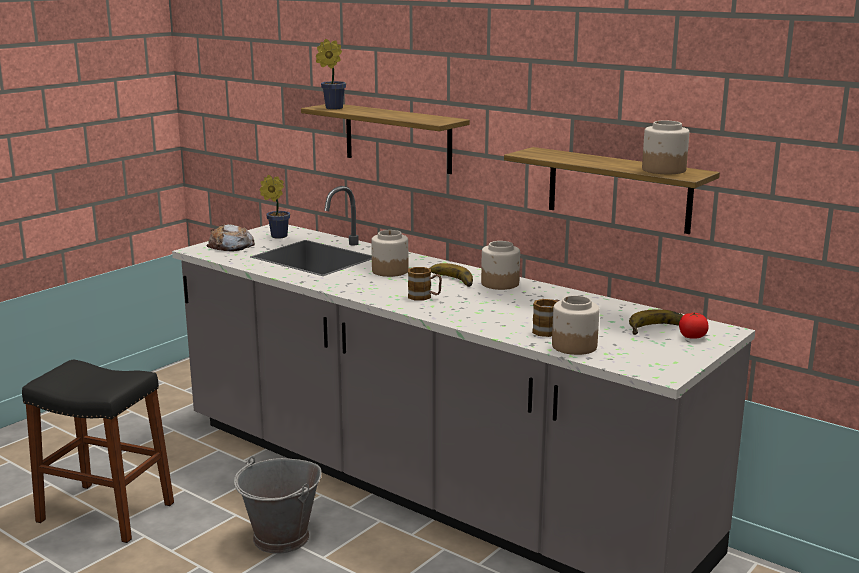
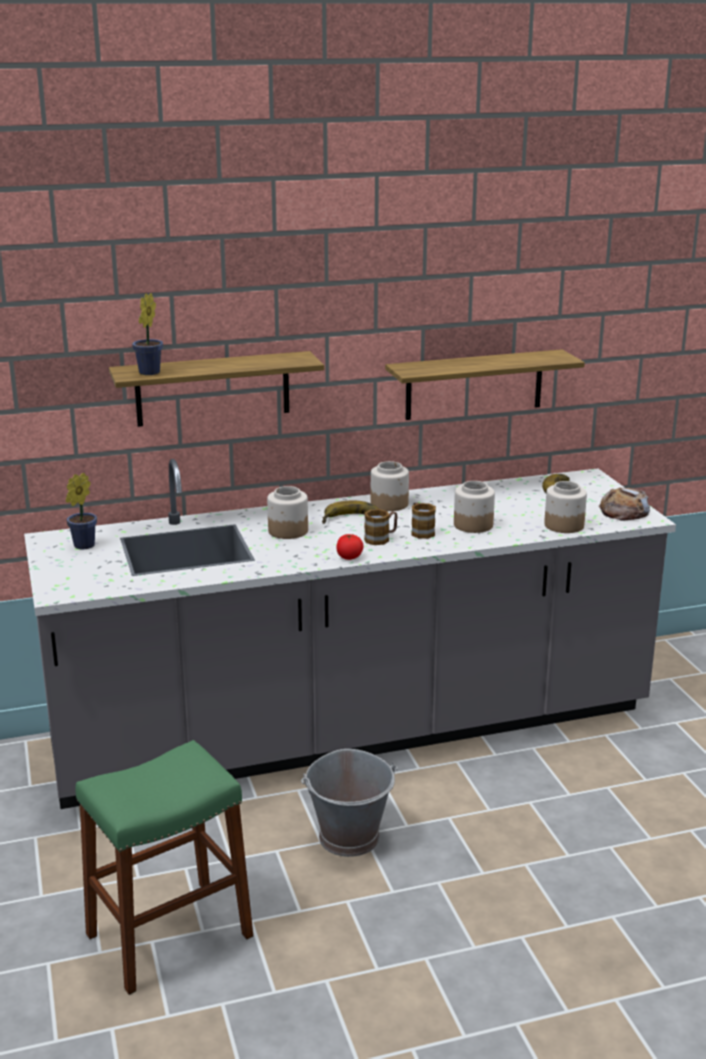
camera: 55 degrees left, 5 degrees up
(106, 512) = (169, 935): black stool -> green stool
(231, 245) = (74, 574): bread -> bread (624, 511)
(548, 330) = (519, 522): mug -> mug (421, 531)
(663, 170) = (536, 358): jar -> jar (472, 525)
(692, 337) = (589, 488): tomato -> tomato (349, 557)

